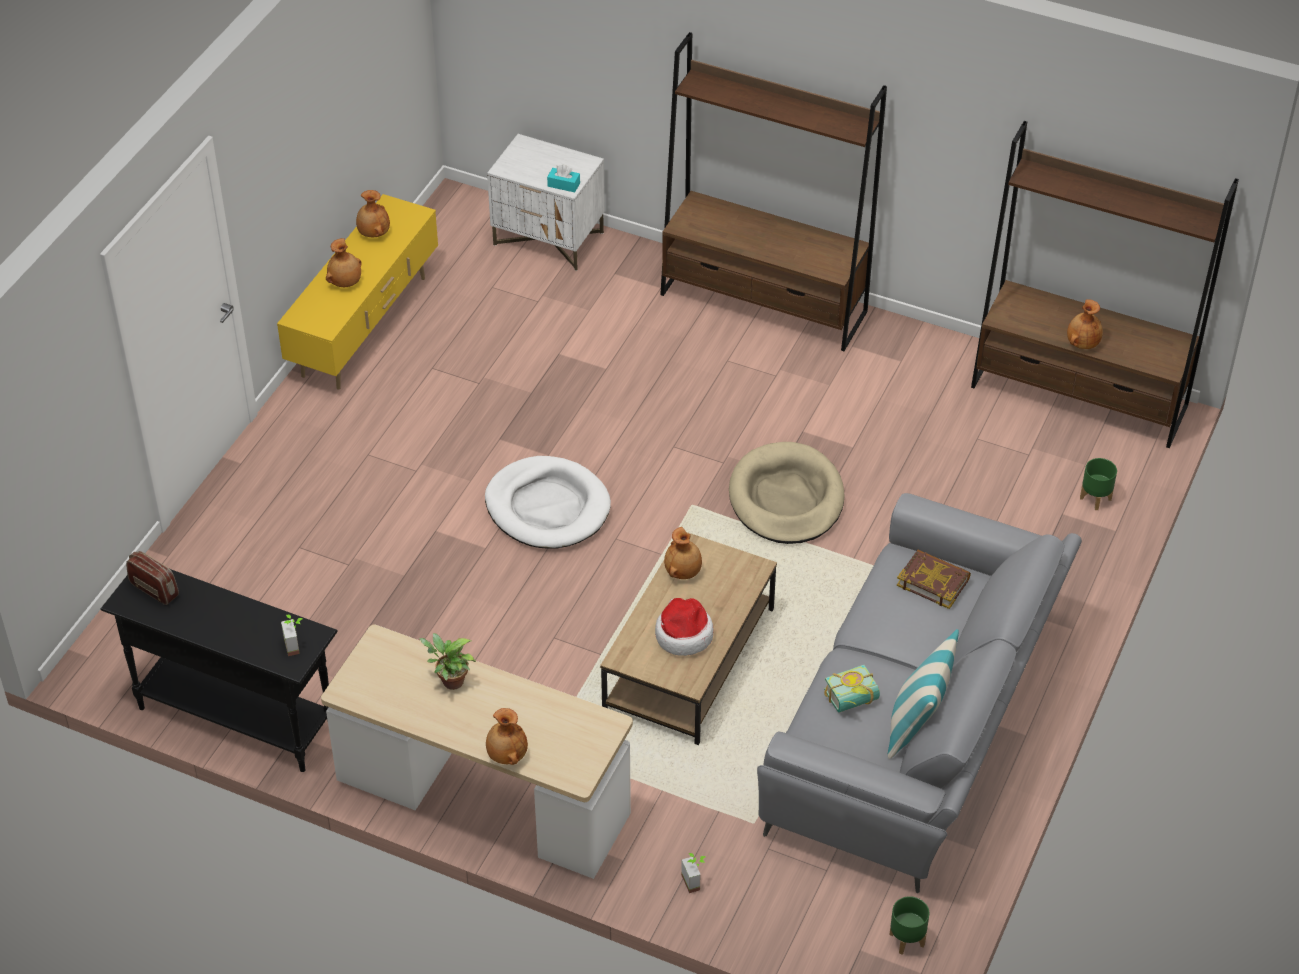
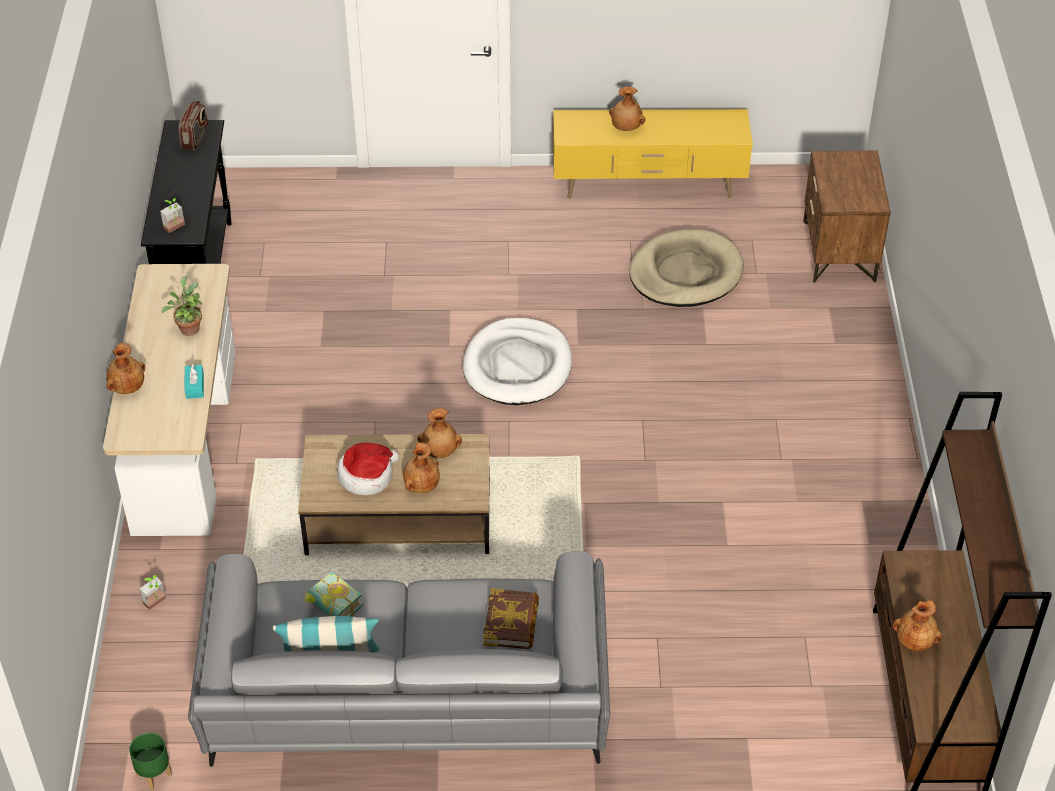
camera: 65 degrees right, 0 degrees up
(373, 233) = (695, 121): brown vase -> brown vase (421, 485)
(549, 239) = (839, 252): white nightstand -> brown nightstand
(563, 185) = (834, 200): turquoise tissue box -> turquoise tissue box (195, 386)
(764, 303) = (870, 419): brown bookcase -> none
(786, 498) = (629, 518): beige dog bed -> beige dog bed (685, 273)
(1096, 499) = (786, 761): green planter -> none

